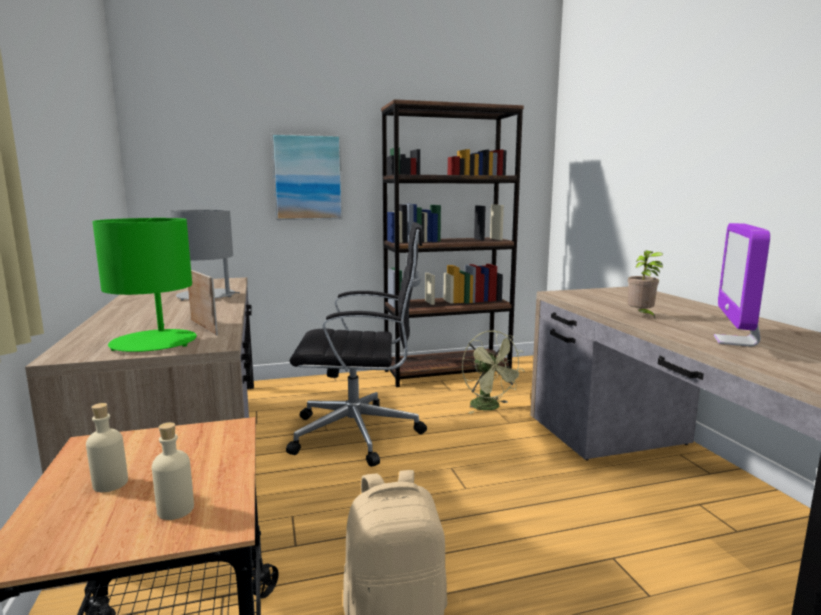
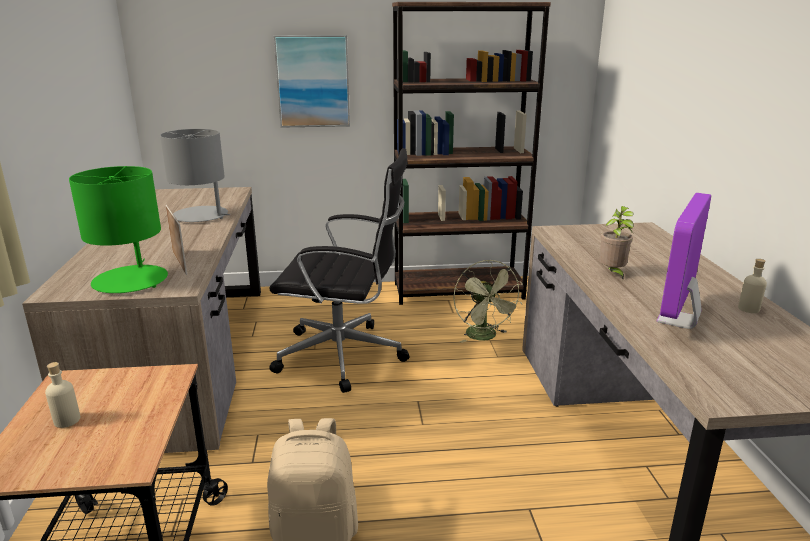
camera: 10 degrees right, 10 degrees up
(175, 510) = (105, 449): beige bottle -> beige bottle (748, 309)

